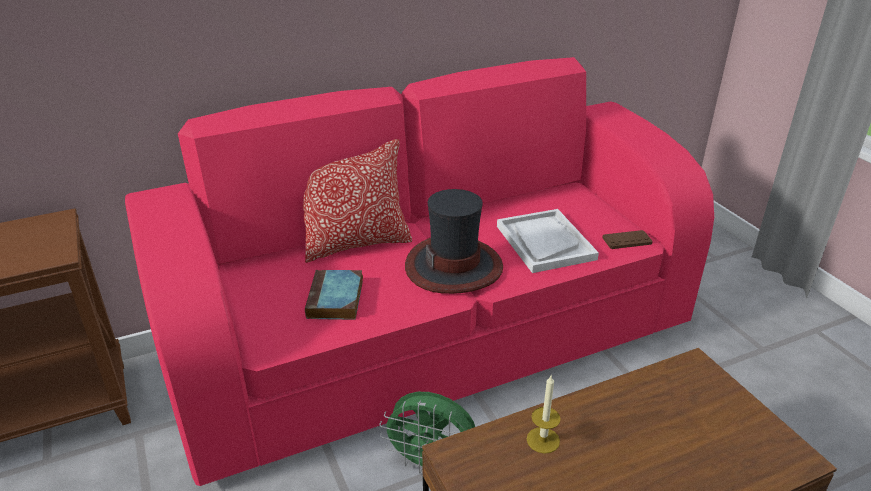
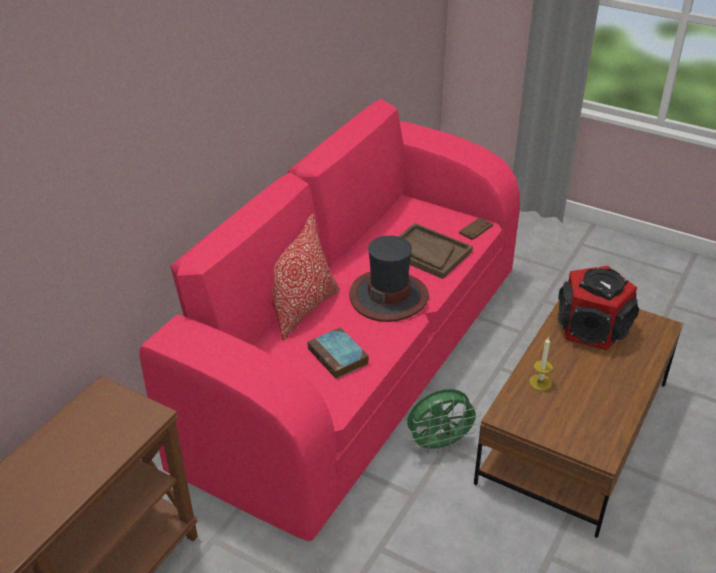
camera: 35 degrees left, 5 degrees up
(545, 242) = (427, 252): white tray -> brown tray
(682, 409) = (591, 328): none -> speaker

